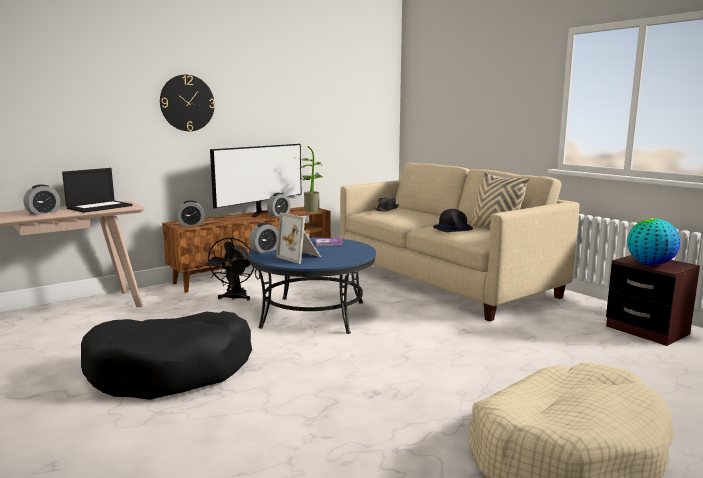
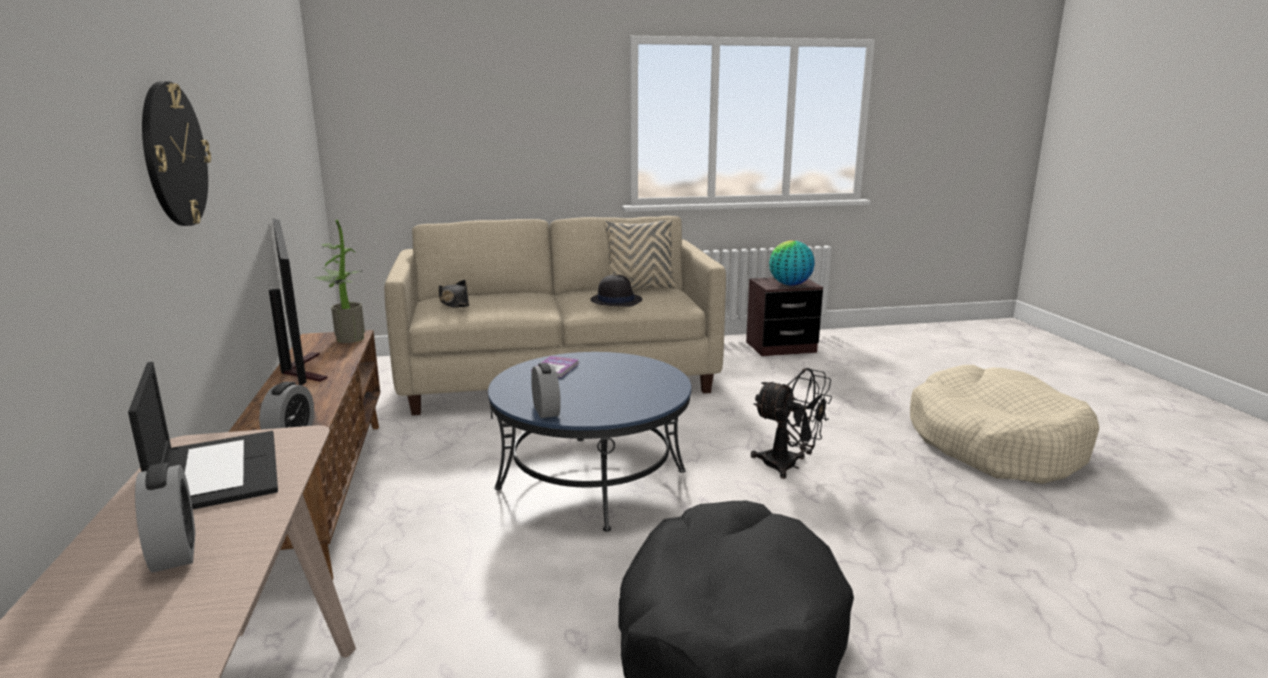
camera: 65 degrees left, 5 degrees up
(234, 298) = (440, 531): black fan -> black fan (788, 466)
(279, 215) = (340, 362): alarm clock -> none
(300, 257) = (618, 395): picture frame -> none

